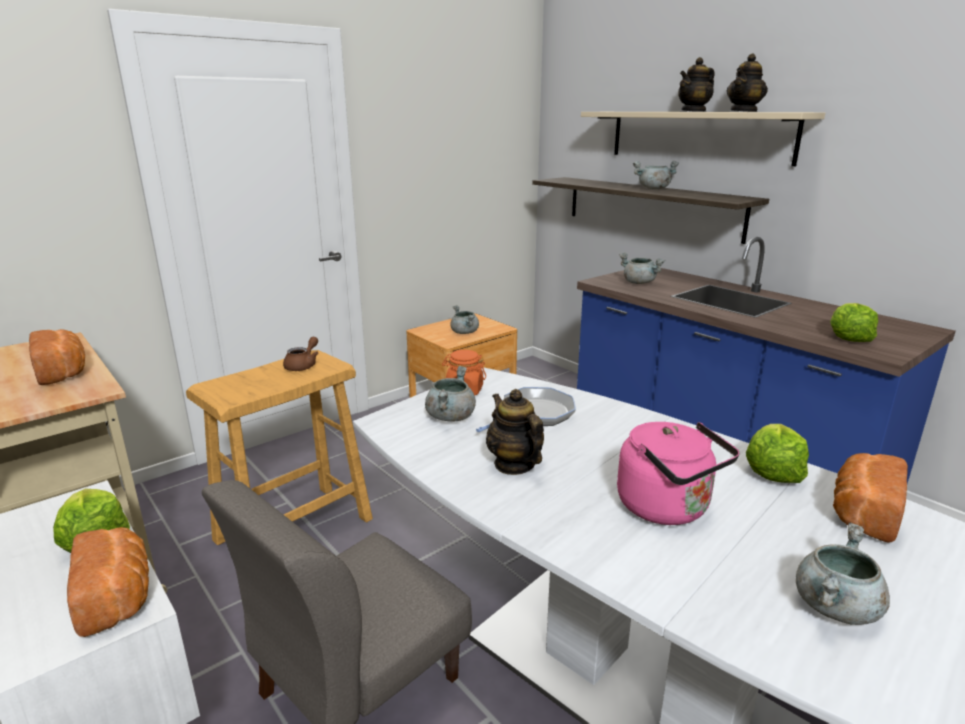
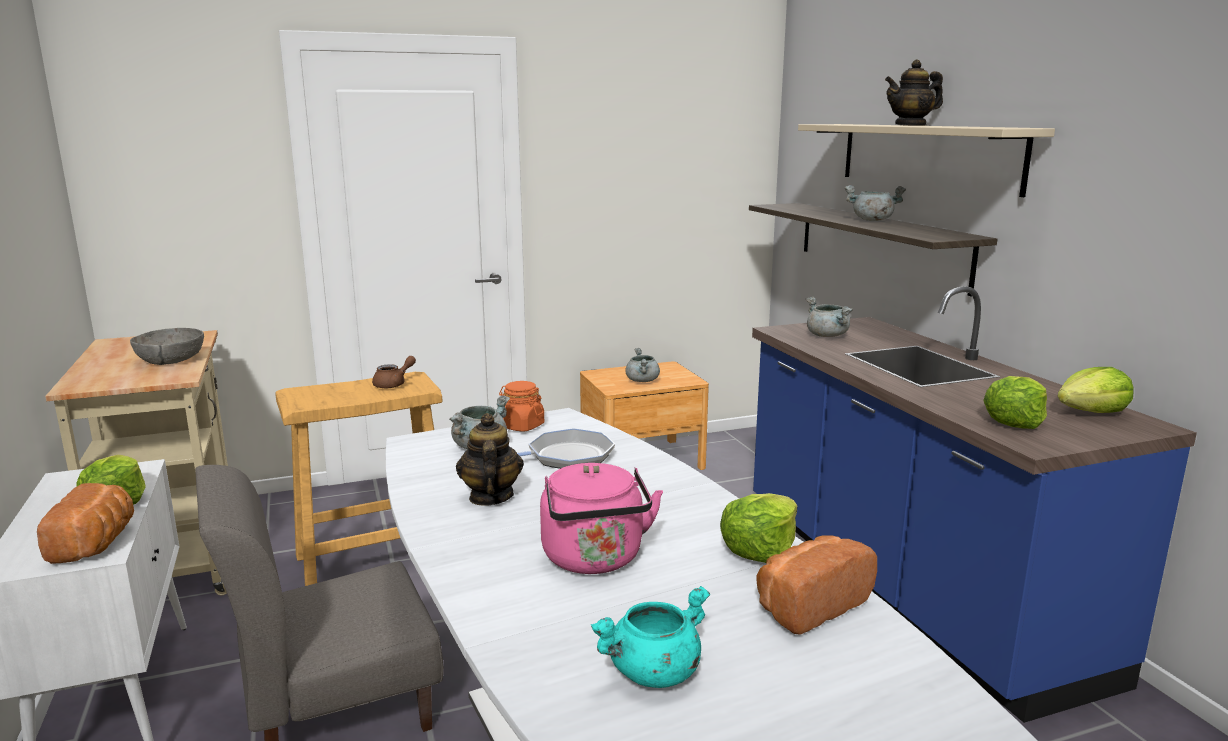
camera: 20 degrees right, 5 degrees down
(63, 372) = (170, 360): bread -> grey bowl
(744, 111) = (957, 126): teapot -> none
(836, 608) = (654, 673): grey cooking pot -> turquoise cooking pot
(882, 324) = (1091, 413): none -> lettuce

